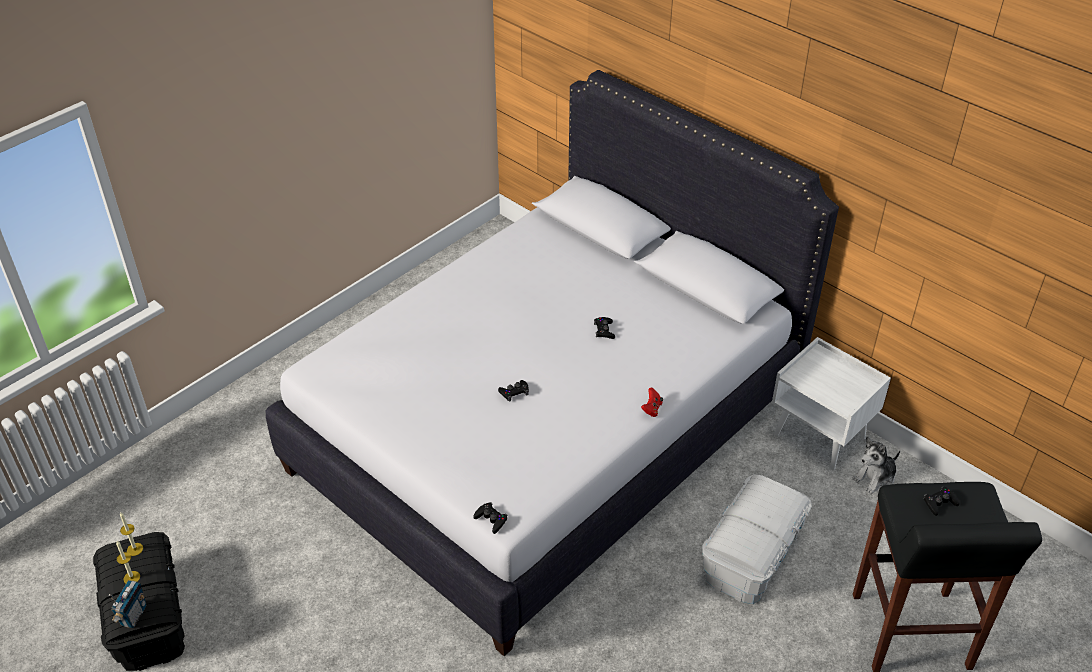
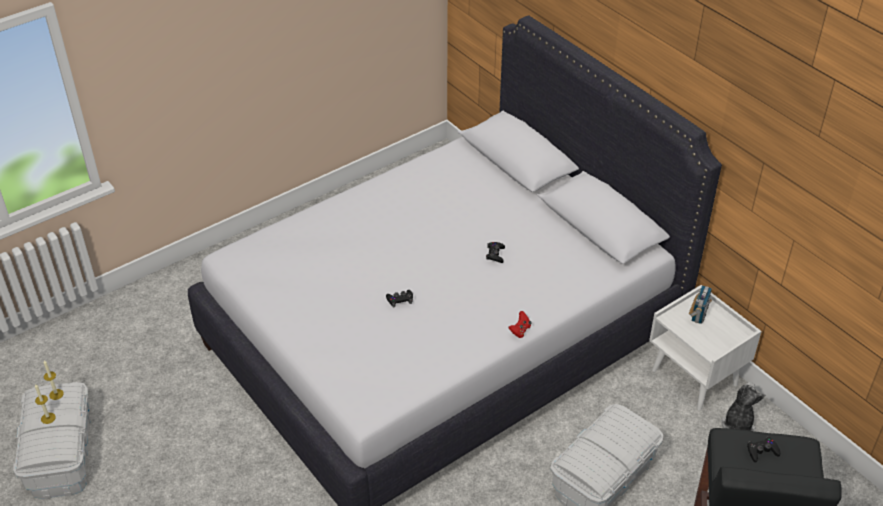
camera: 10 degrees right, 0 degrees up
(133, 615) = (42, 450): radio -> radio (698, 315)
(149, 617) = (62, 455): black storage box -> white storage box
(491, 519) = (351, 409): black game controller -> none
(875, 478) = (738, 424): plush toy -> plush toy turned 135 degrees clockwise

